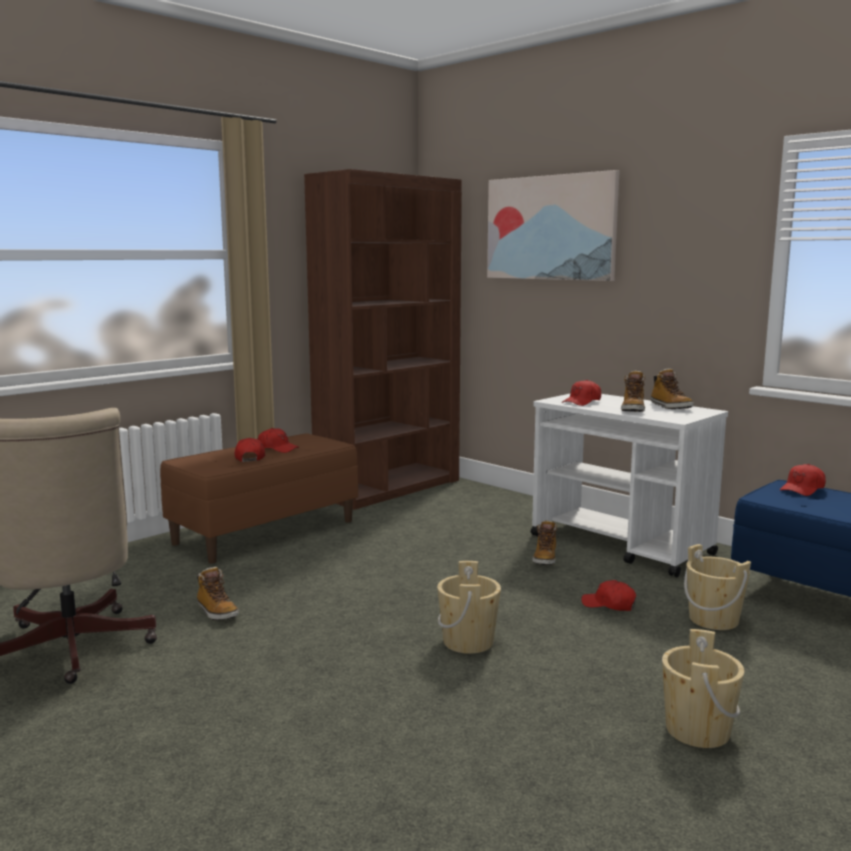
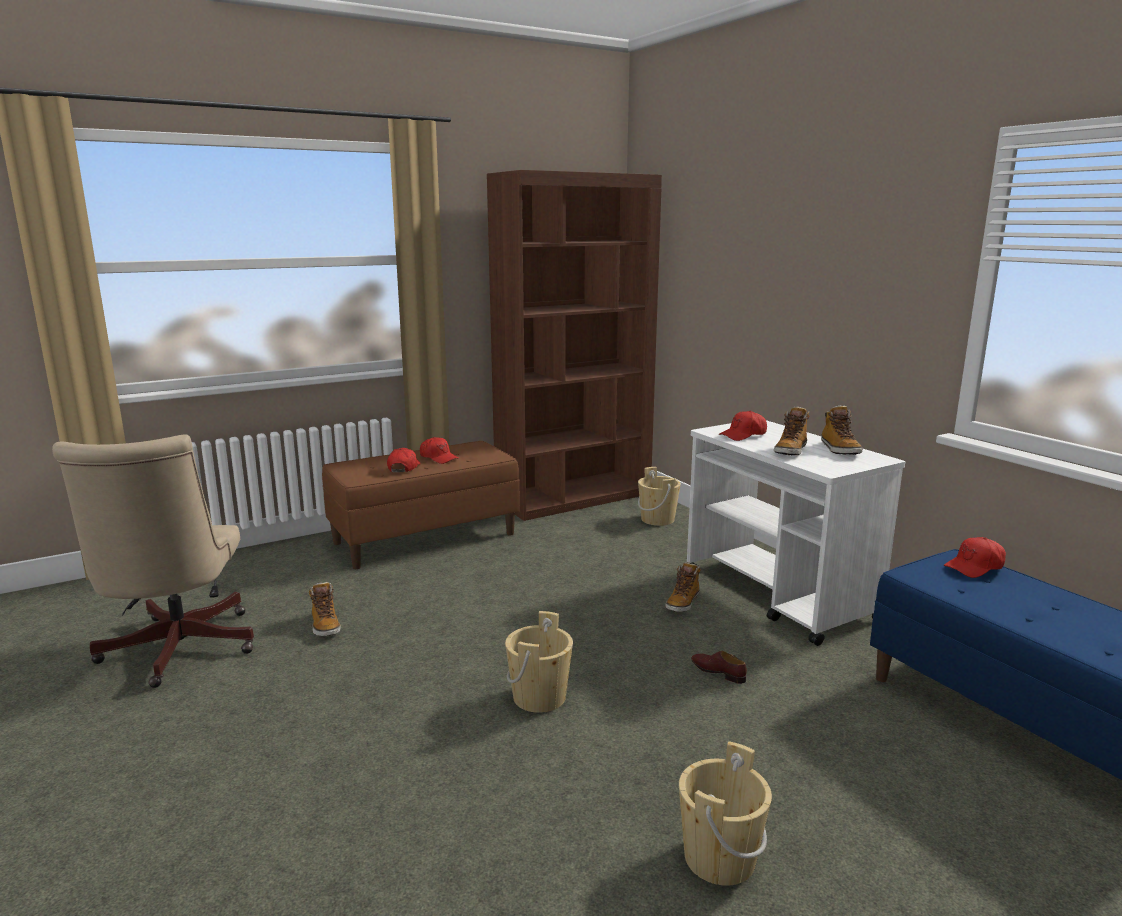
camera: 15 degrees right, 5 degrees up
(551, 228) = (745, 231): picture -> none
(609, 605) = (718, 672): red cap -> brown shoe
(713, 619) = (828, 709): beige bucket -> beige bucket (657, 519)

